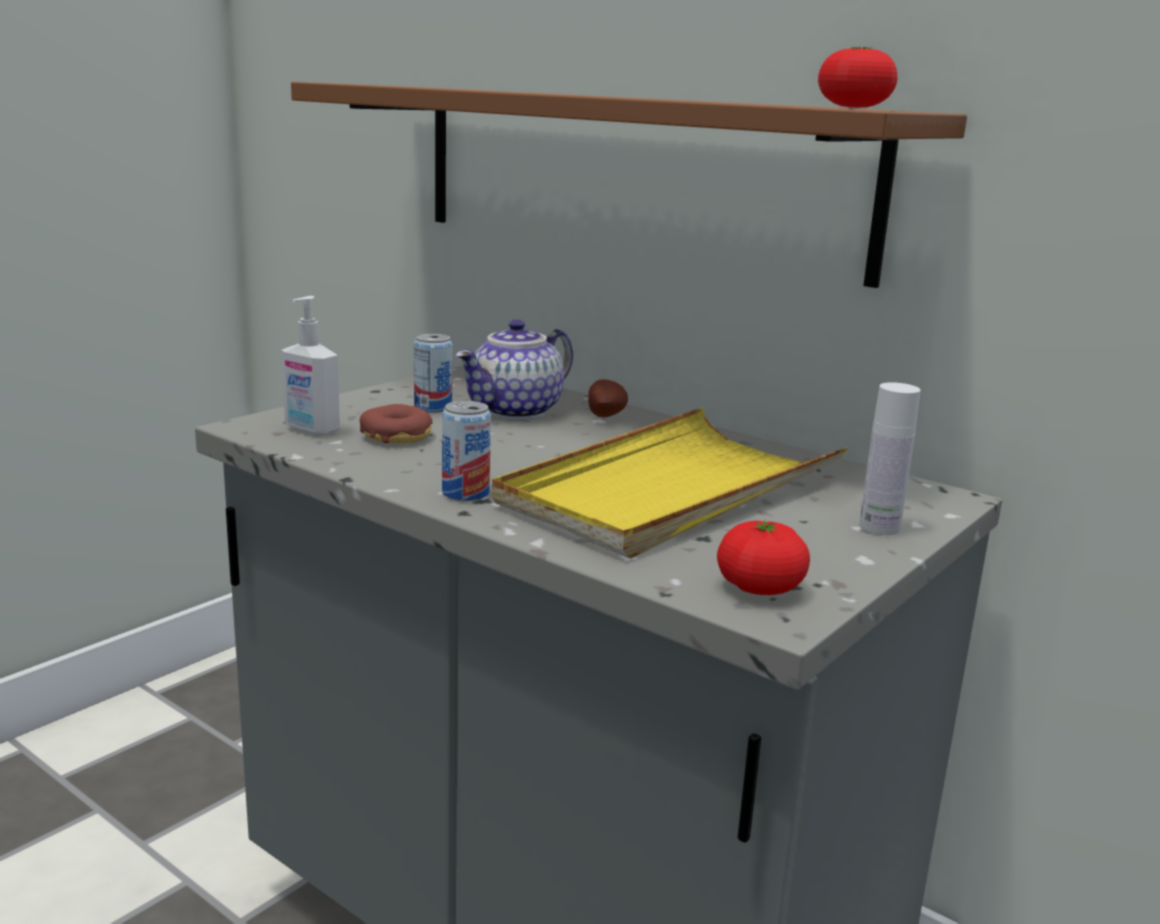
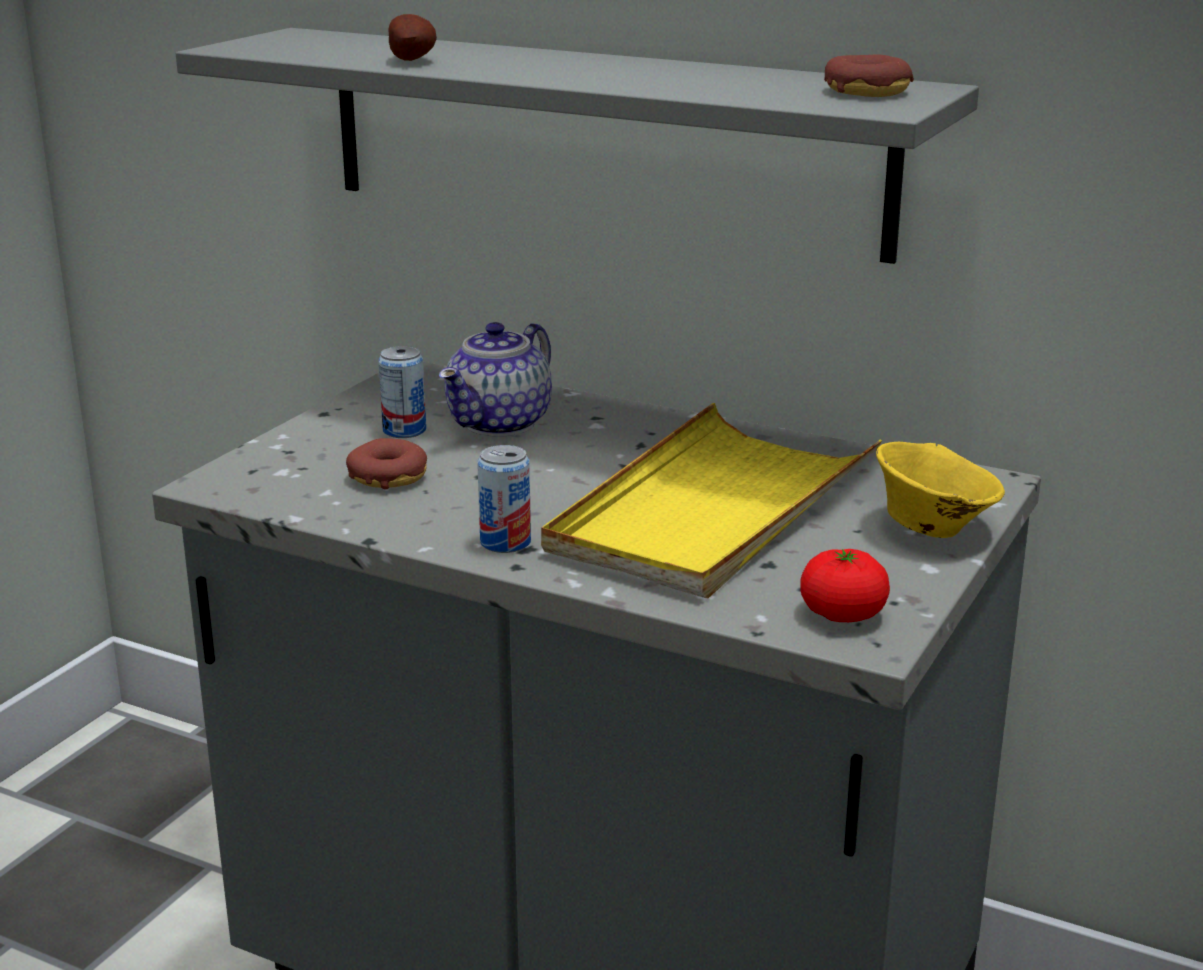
camera: 10 degrees left, 5 degrees up
(311, 430) = (288, 480): soap dispenser -> none
(607, 416) = (602, 418): potato -> potato (413, 60)
(631, 175) = (600, 139): brown shelf -> grey shelf
(854, 107) = (867, 91): tomato -> donut
(879, 527) = (932, 528): white bottle -> yellow bowl

